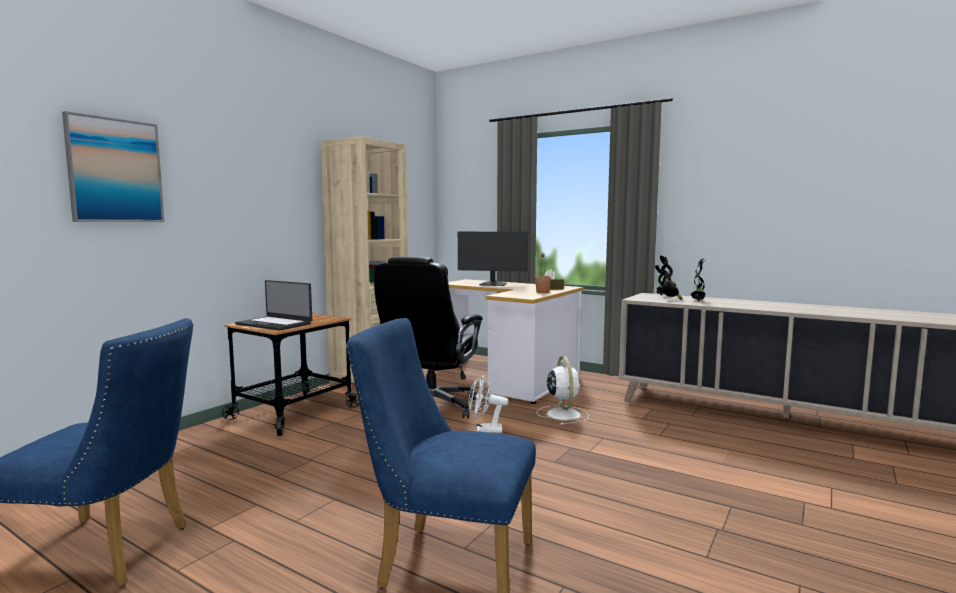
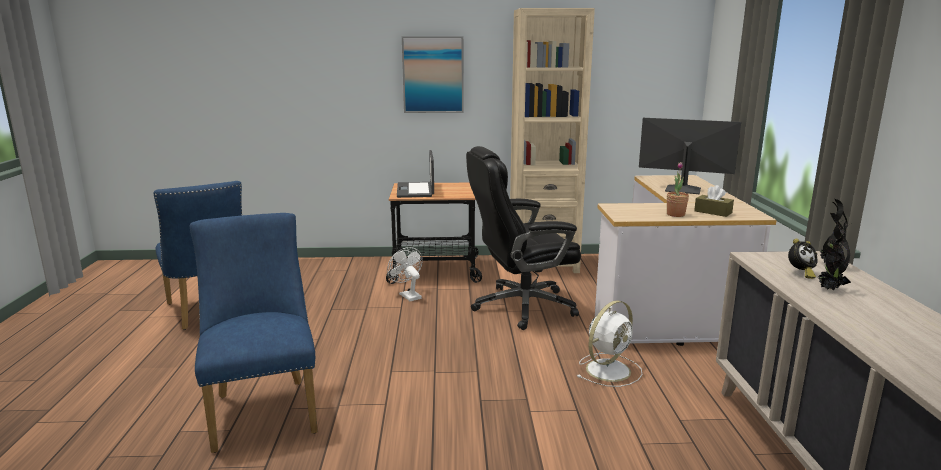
camera: 55 degrees right, 10 degrees up
(115, 171) = (318, 58): picture -> picture (433, 75)
(484, 430) = (506, 346): white fan -> white fan (408, 295)
(493, 284) = (682, 189): monitor -> monitor turned 135 degrees clockwise

